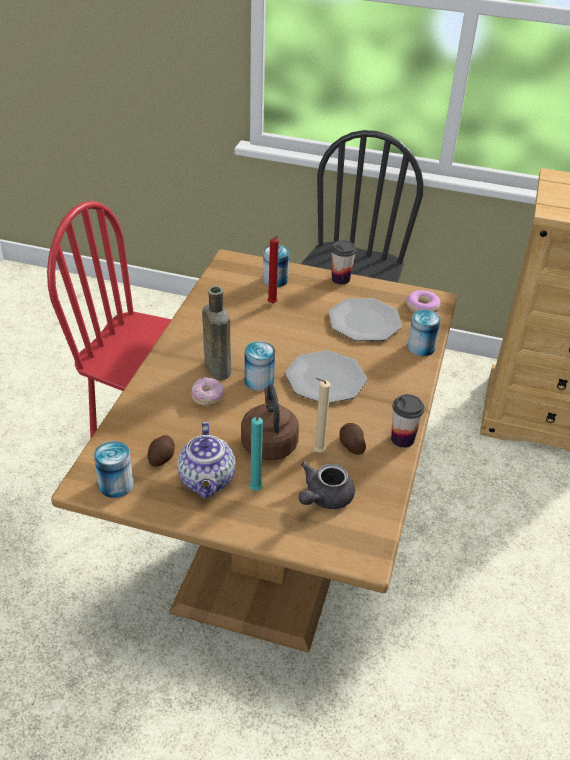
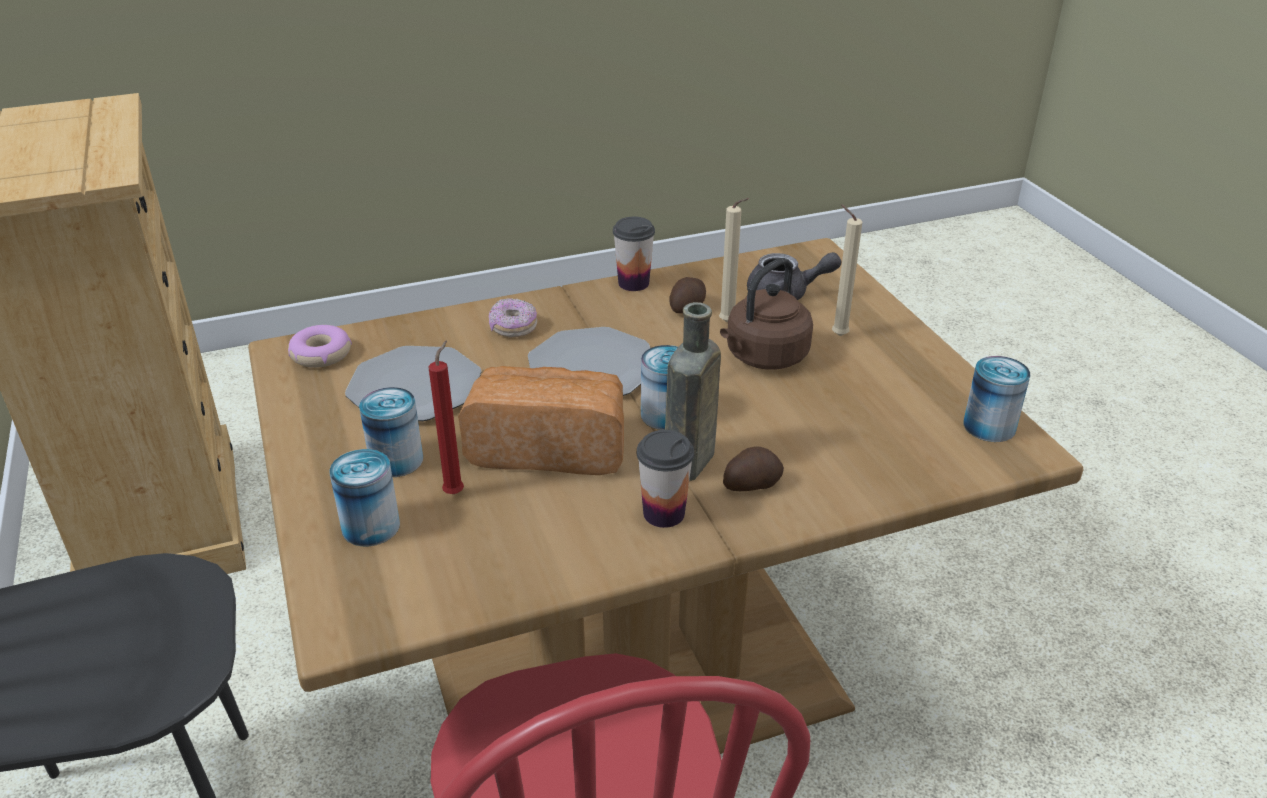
camera: 125 degrees left, 5 degrees down
(162, 457) = (901, 417): potato -> potato (751, 484)
(207, 481) = (879, 369): teapot -> none
(208, 397) = (756, 439): donut -> donut (513, 328)
(258, 488) = (837, 335): turquoise candle -> beige candle
(275, 338) = (549, 447): none -> bread
(340, 279) = (300, 456): cup -> cup (664, 513)
(421, 347) = (433, 325): can -> can (396, 460)

